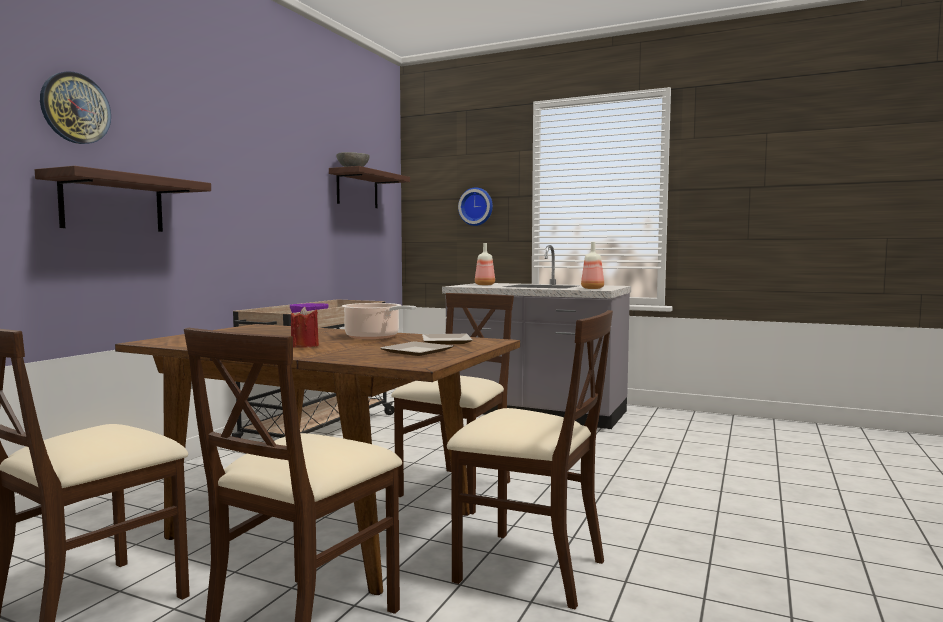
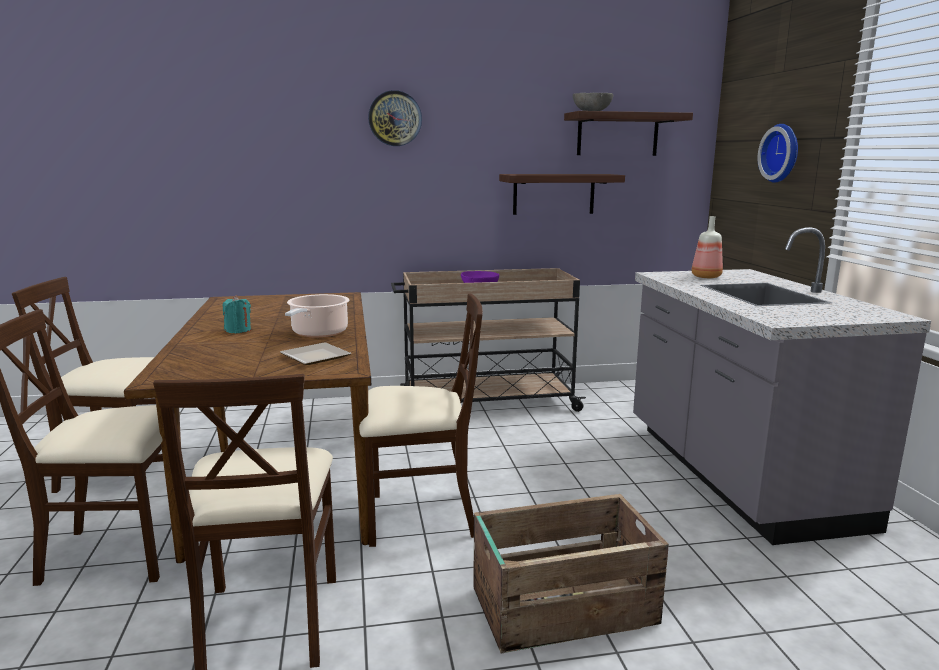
camera: 55 degrees right, 10 degrees up
(75, 108) = (251, 100): wall clock -> wall clock (395, 118)
(113, 204) = (285, 176): shelf -> shelf (553, 194)
(305, 346) = (238, 330): red candle -> turquoise candle
(414, 352) = (234, 362): plate -> none
(593, 288) = (787, 315): bottle -> none
(612, 482) = (560, 606): none -> crate

